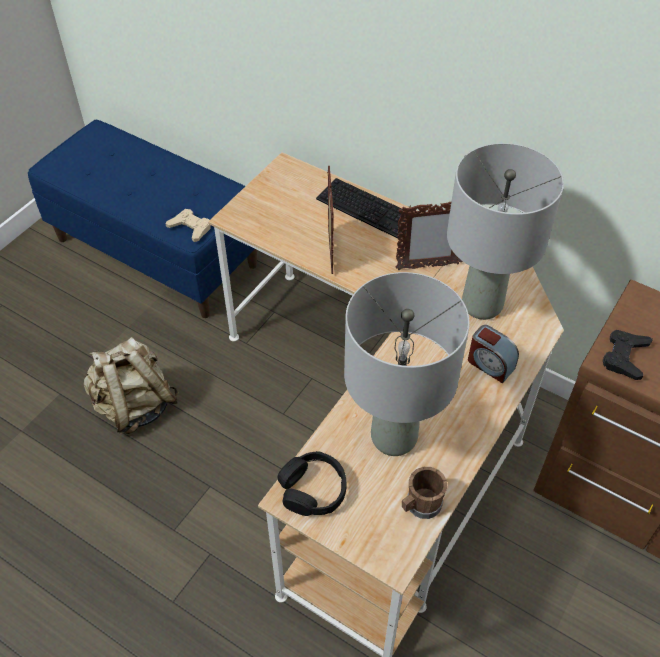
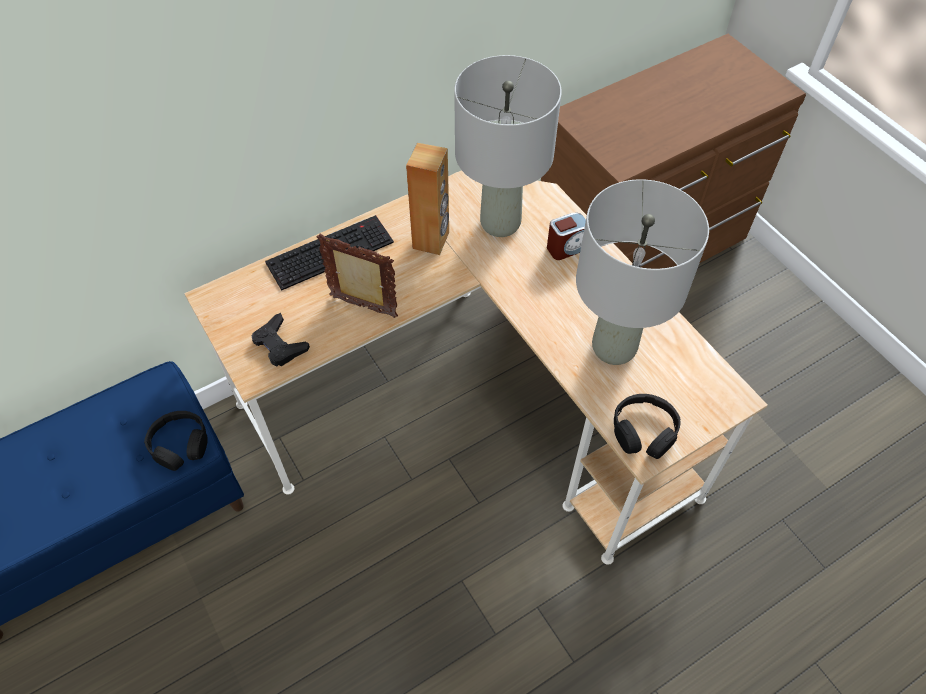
camera: 65 degrees left, 5 degrees up
(134, 406) = (319, 625): beige backpack -> none
(190, 228) = (180, 444): beige game controller -> black headphones
(420, 505) = (690, 357): brown mug -> none
(427, 266) = (431, 240): picture frame -> brown speaker
(624, 357) = (624, 154): black game controller -> black game controller (279, 344)

